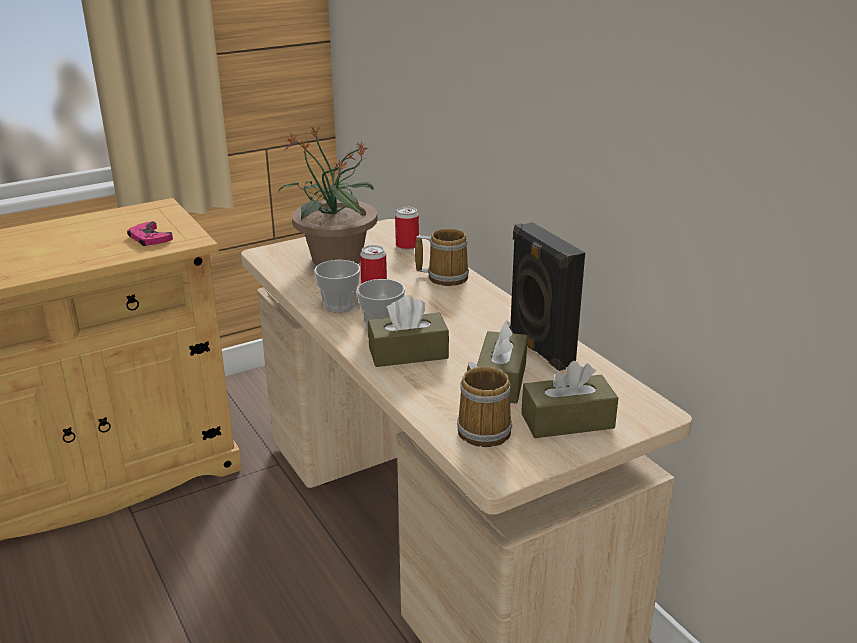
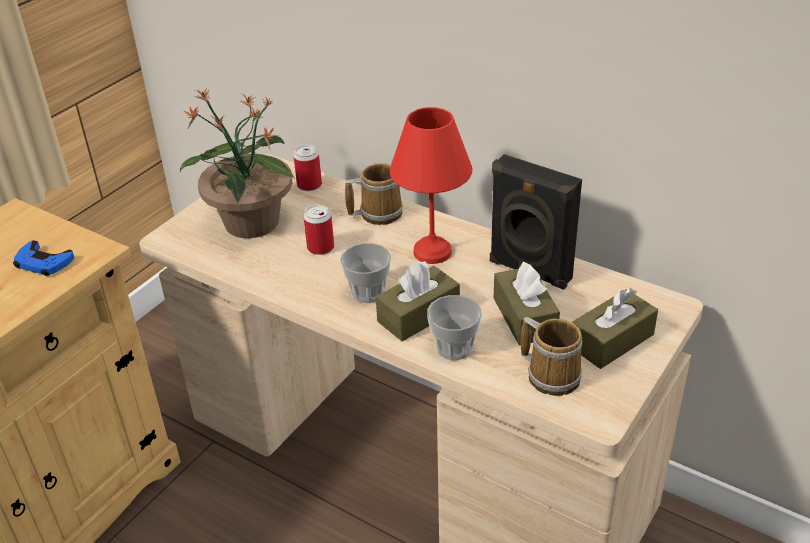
camera: 25 degrees left, 10 degrees up
(149, 238) = (43, 263): pink game controller -> blue game controller
(339, 305) = (304, 280): cup -> cup (454, 348)
(465, 315) = (433, 253): none -> red table lamp

